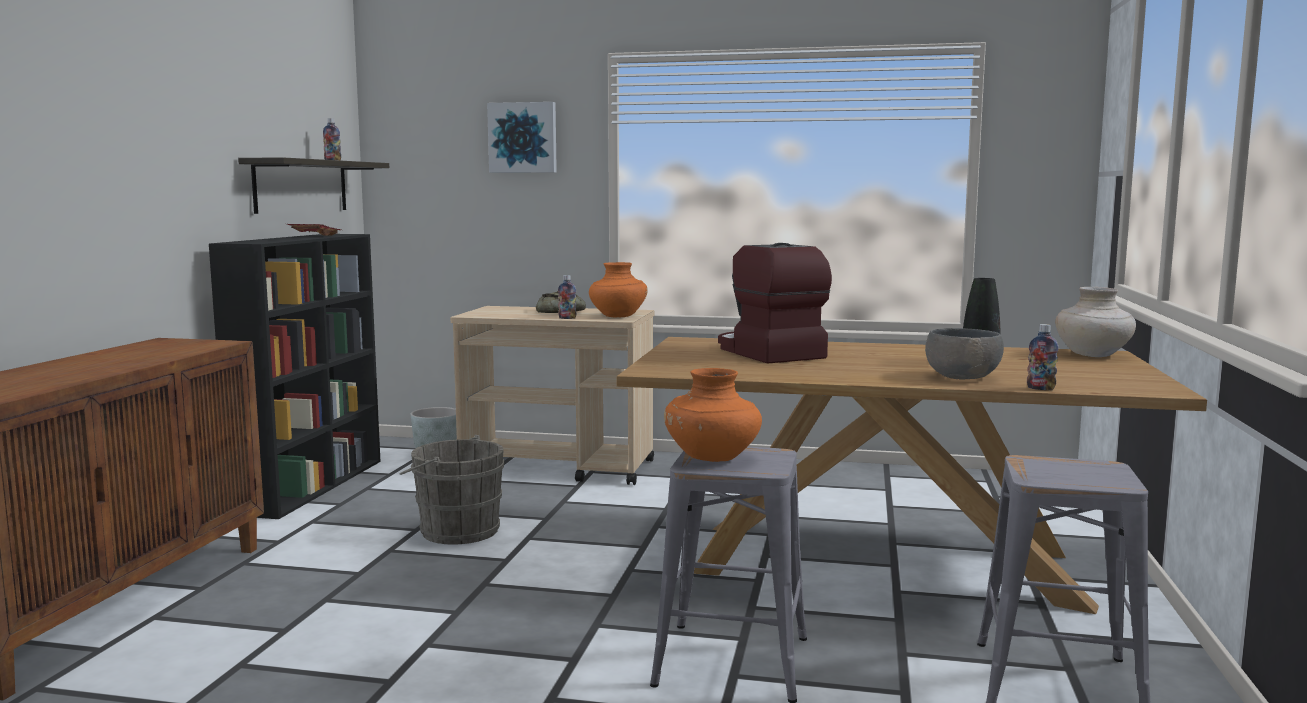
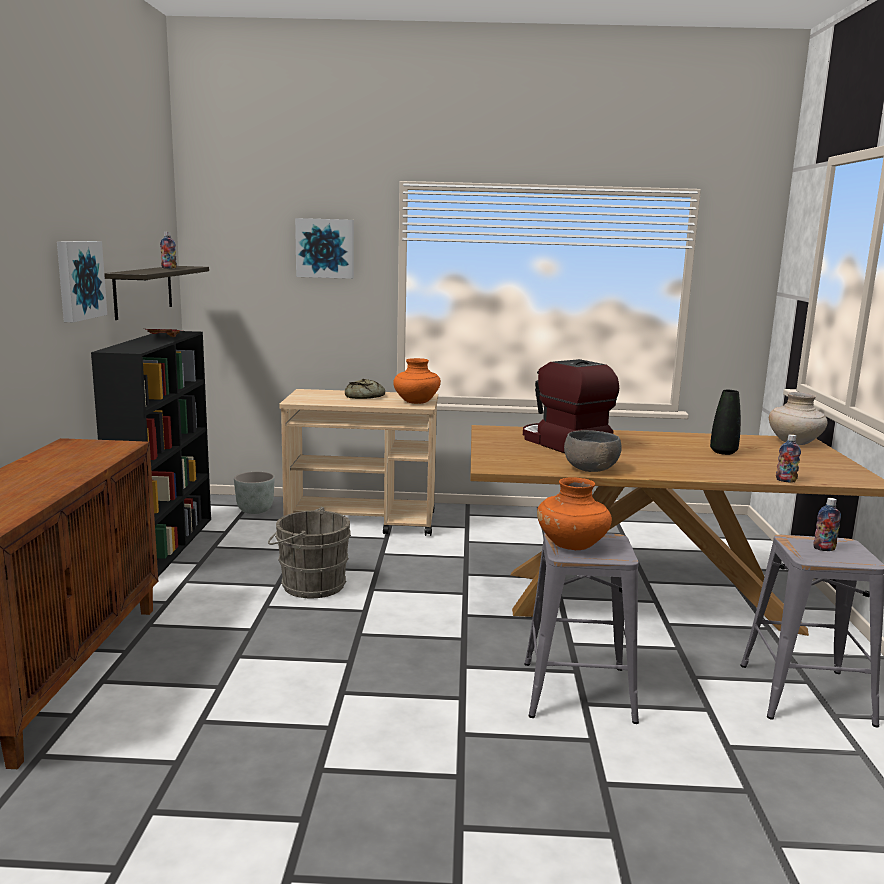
camera: 10 degrees left, 5 degrees up
(197, 160) = (78, 280): none -> picture
(567, 318) = (378, 405): bottle -> bottle (824, 549)
(962, 377) = (723, 469): grey bowl -> grey bowl (590, 469)

